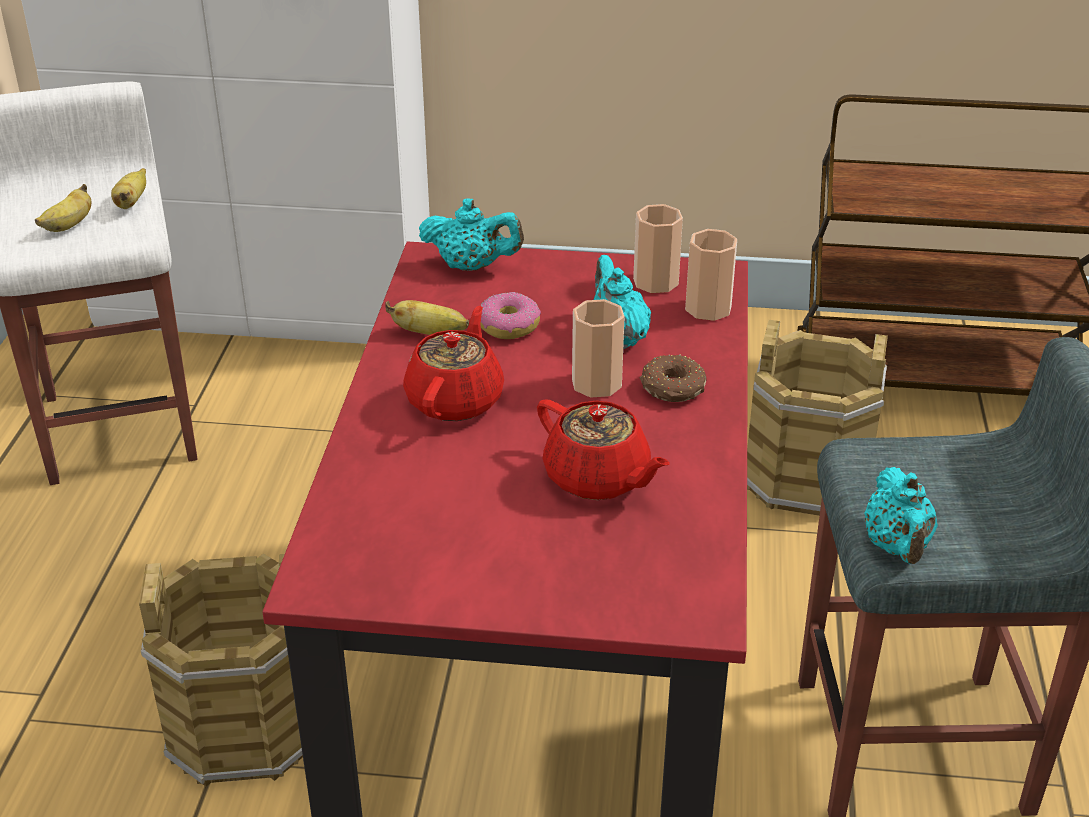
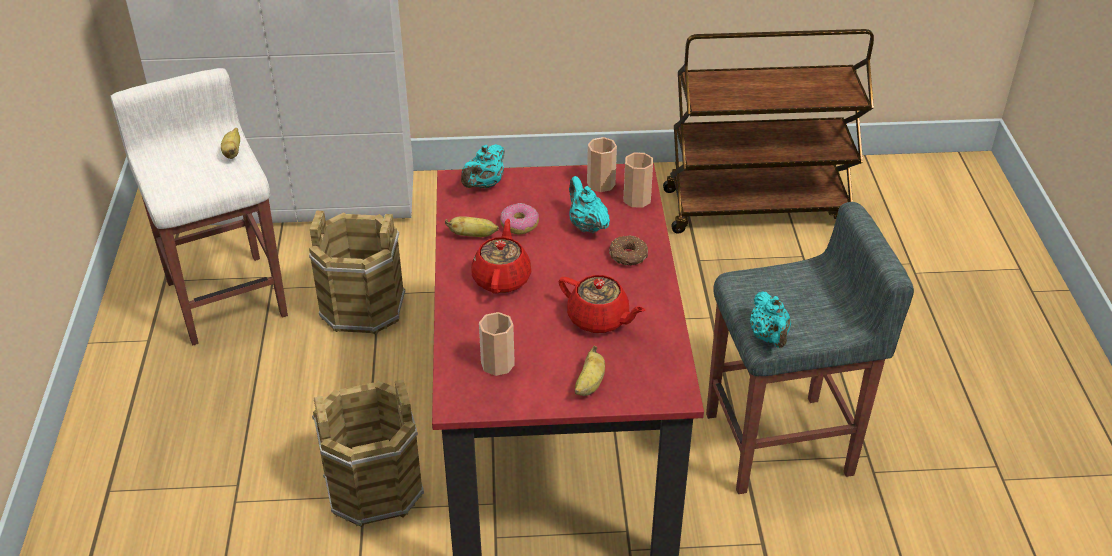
camera: 10 degrees left, 5 degrees up
(69, 226) = (196, 174): banana -> banana (589, 384)
(472, 266) = (484, 184): turquoise teapot -> turquoise teapot turned 120 degrees clockwise
(596, 384) = (582, 258): cup -> cup (497, 364)
(806, 476) = (688, 281): brown bucket -> brown bucket (363, 306)

